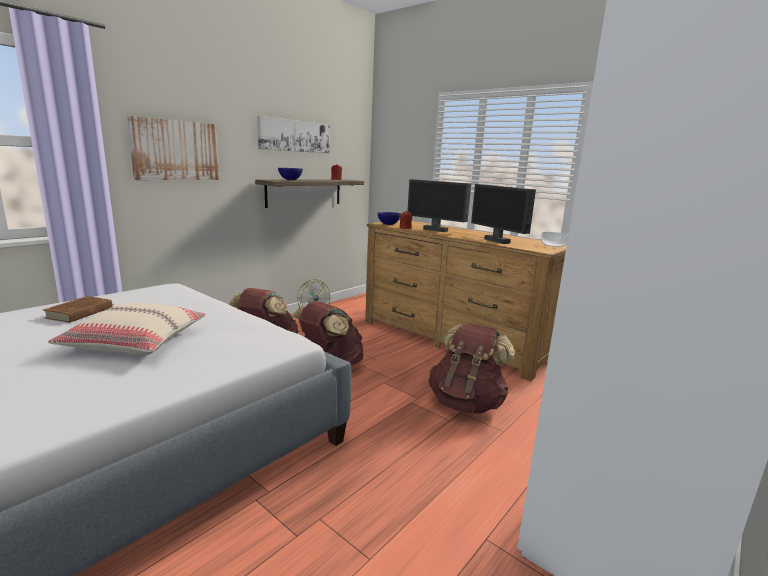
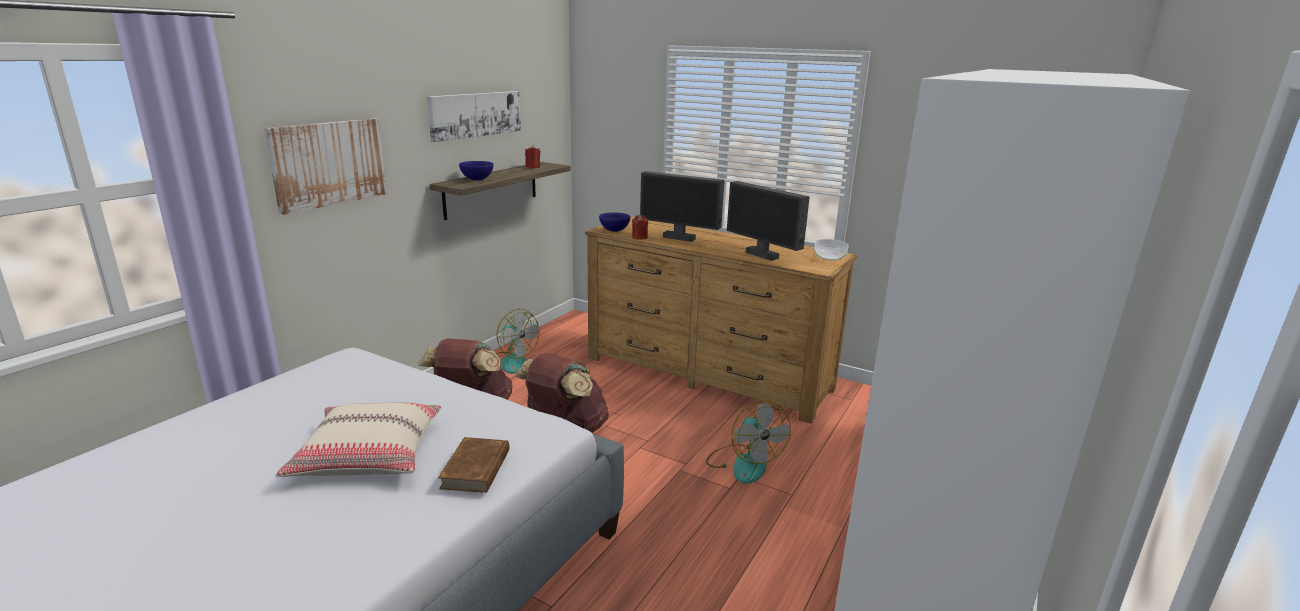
camera: 10 degrees left, 5 degrees up
(80, 313) = (260, 416): brown book -> brown book (476, 469)
(466, 403) = (744, 463): brown backpack -> fan

